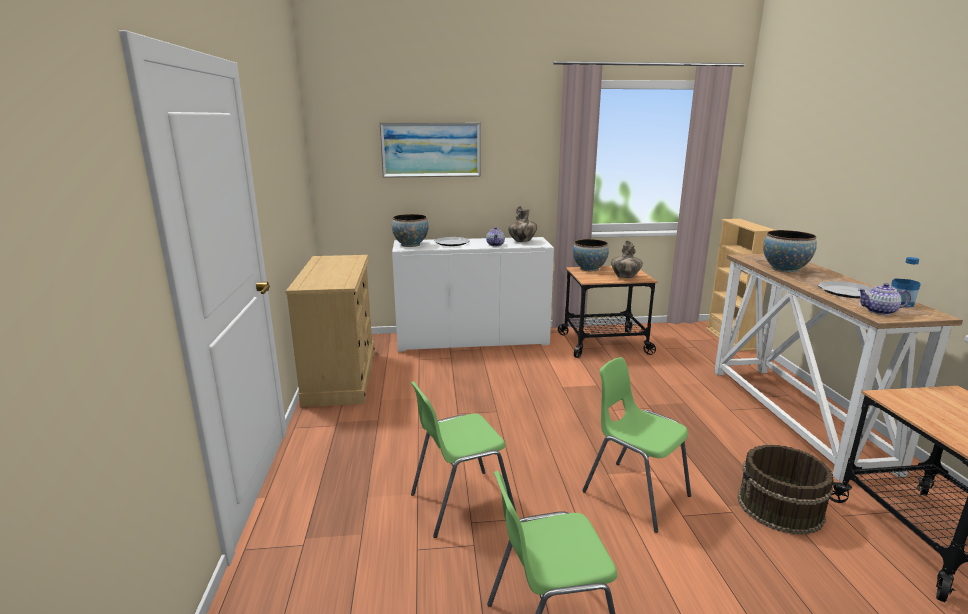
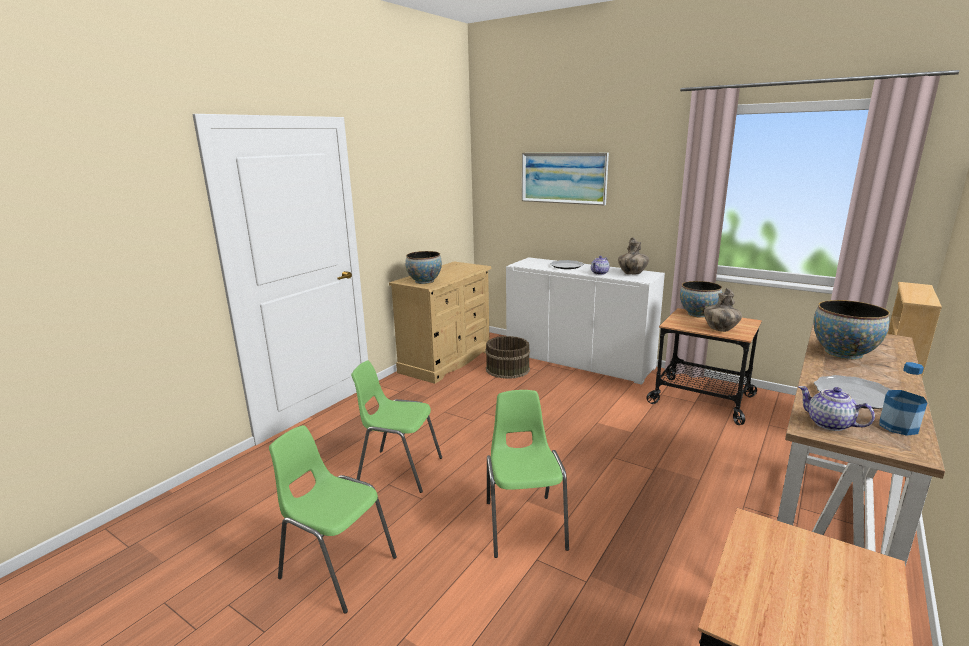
camera: 40 degrees right, 0 degrees up
(410, 245) = (531, 263): bowl -> bowl (424, 281)
(780, 508) = (640, 605): brown bucket -> brown bucket (507, 369)

